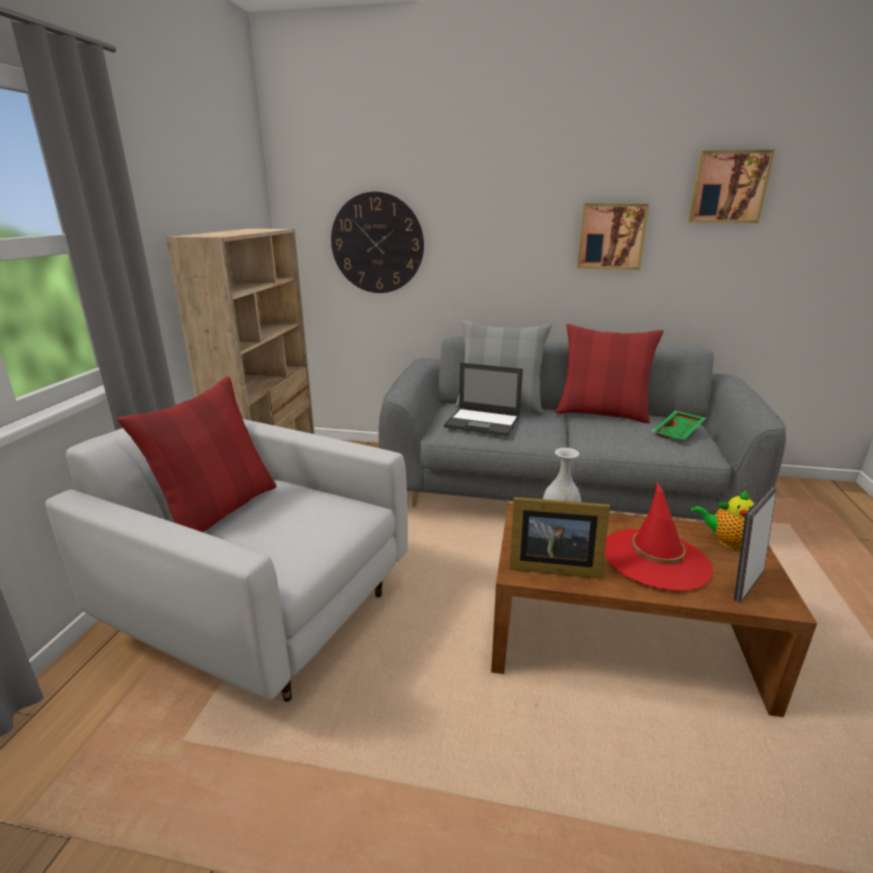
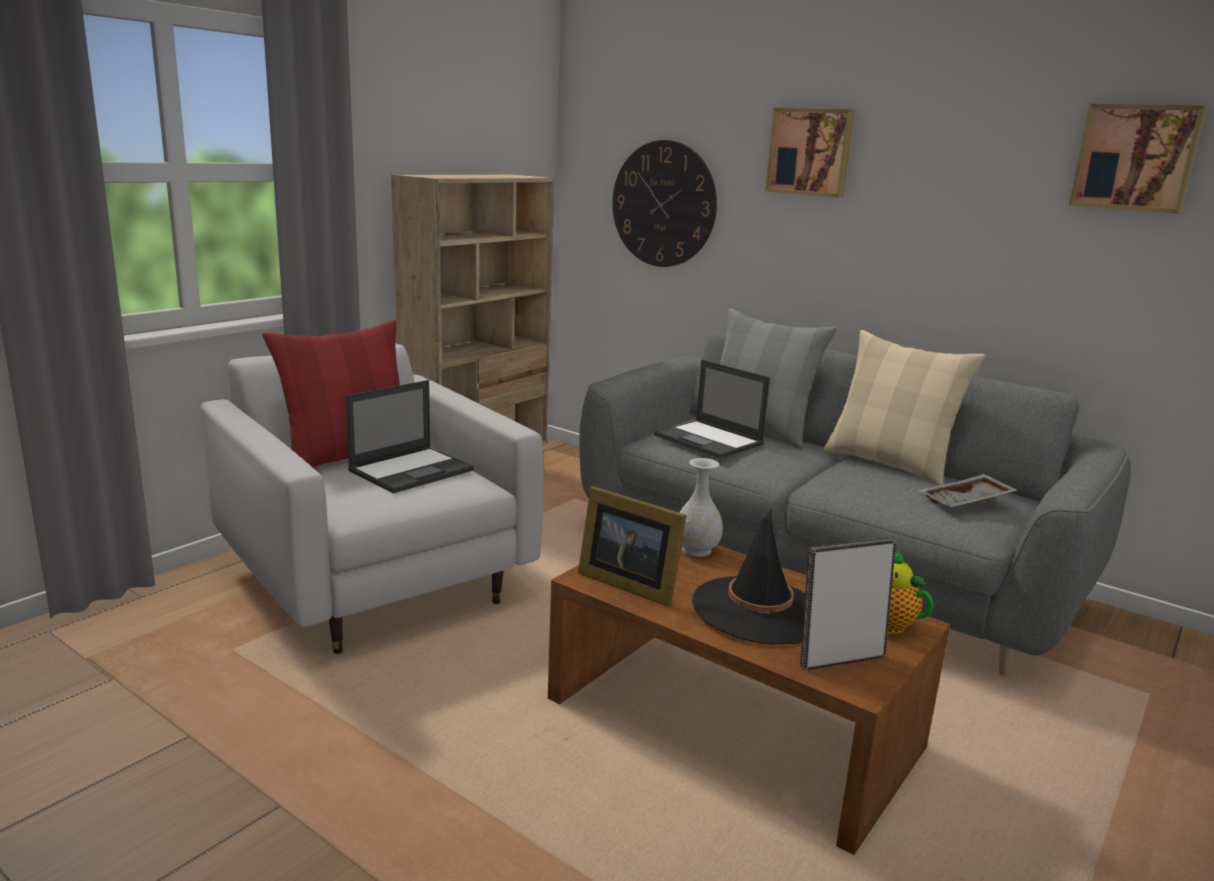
camera: 25 degrees right, 5 degrees down
(293, 510) = (412, 470): none -> laptop
(602, 414) = (889, 464): red pillow -> beige pillow
(611, 236) = (957, 217): picture -> picture (810, 152)
(655, 559) = (759, 611): red hat -> black hat
(678, 432) = (967, 502): green tray -> grey tray

